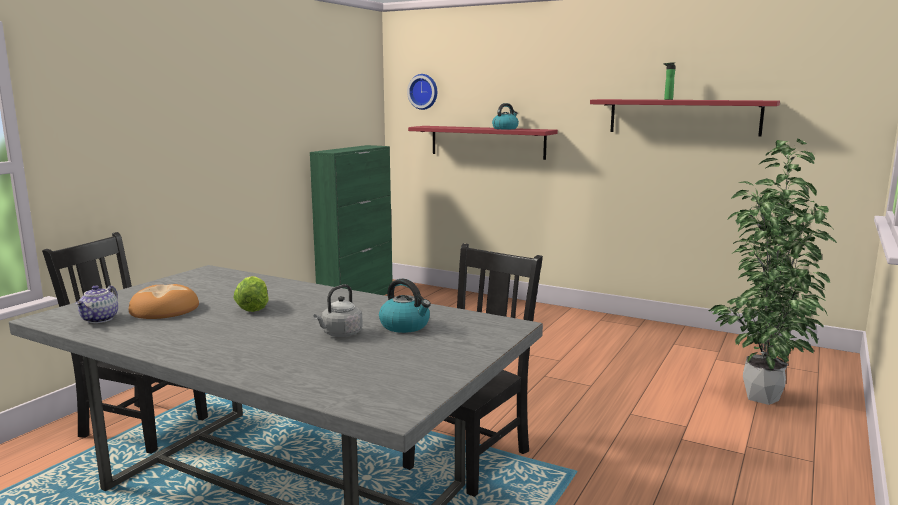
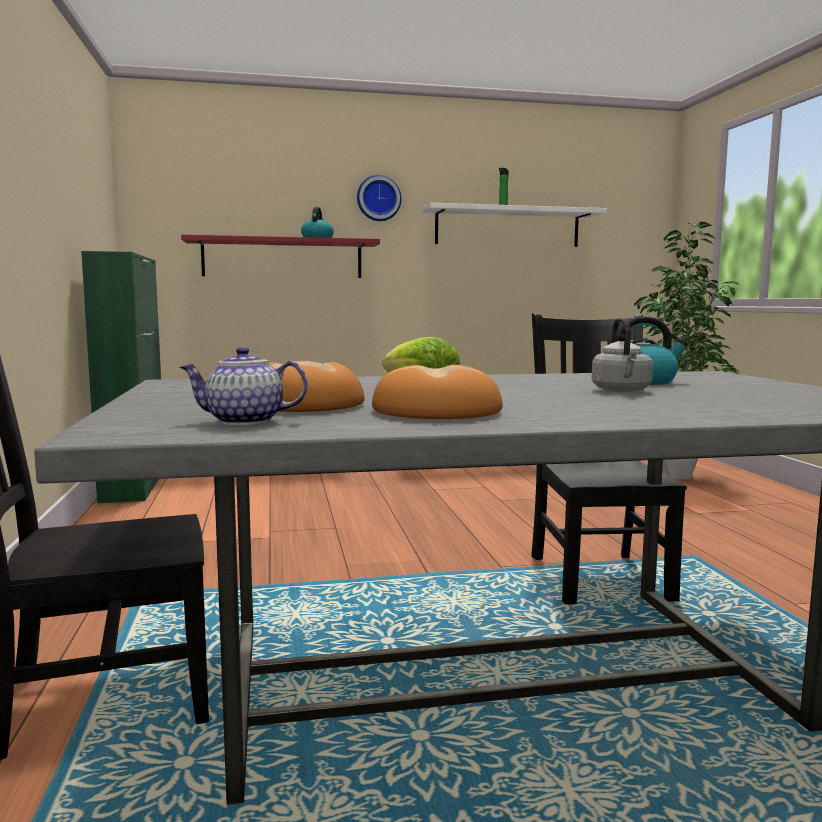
camera: 40 degrees left, 5 degrees down
(100, 319) = (244, 422): teapot -> teapot turned 120 degrees clockwise
(182, 331) = (438, 411): none -> bread
(423, 91) = (184, 192): wall clock -> wall clock (378, 198)
(683, 117) = (507, 227): red shelf -> white shelf

